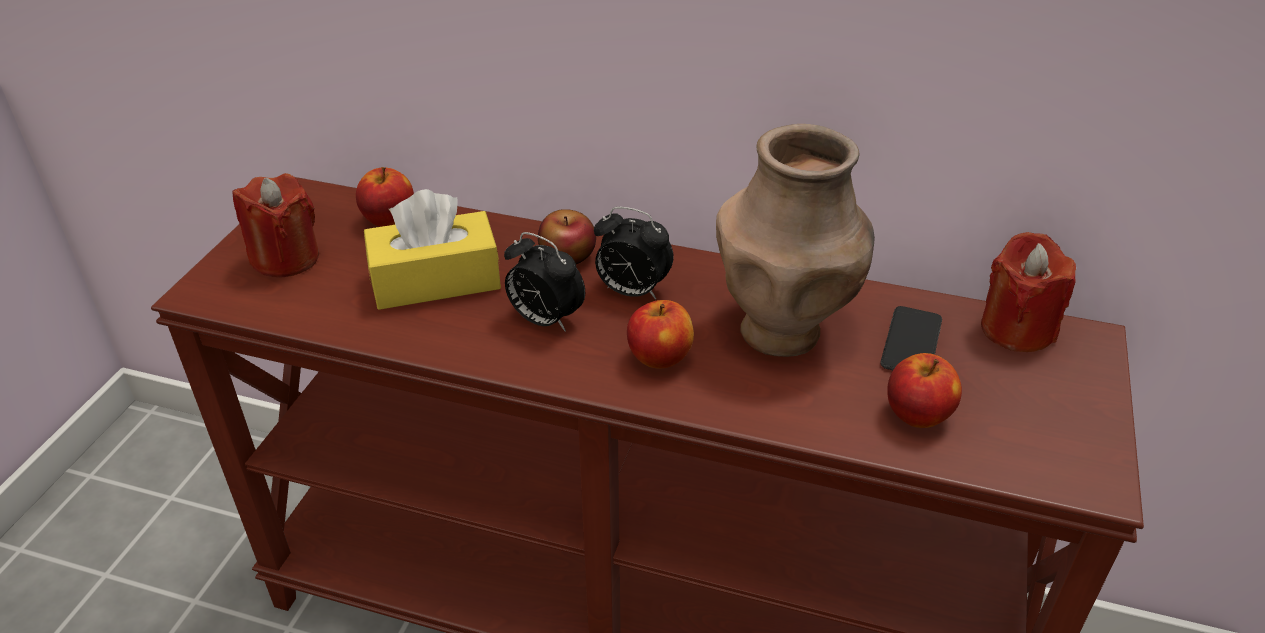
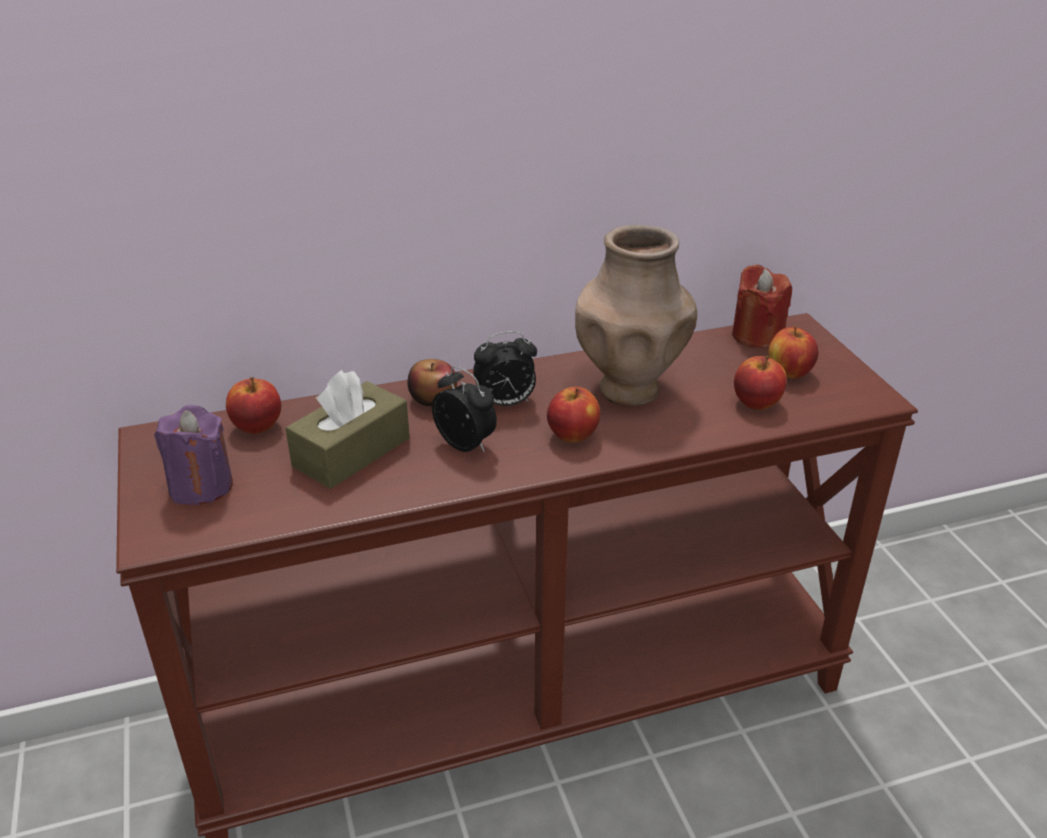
camera: 35 degrees left, 5 degrees down
(286, 258) = (201, 486): red candle -> purple candle
(435, 280) = (351, 452): yellow tissue box -> brown tissue box
(544, 320) = (467, 444): alarm clock -> alarm clock turned 135 degrees counterclockwise
(911, 342) = (710, 365): phone -> none
(1006, 395) = (789, 373): none -> apple

